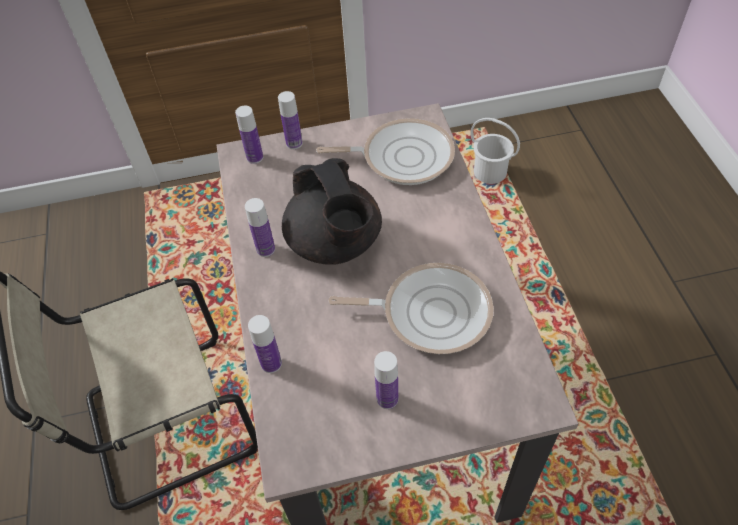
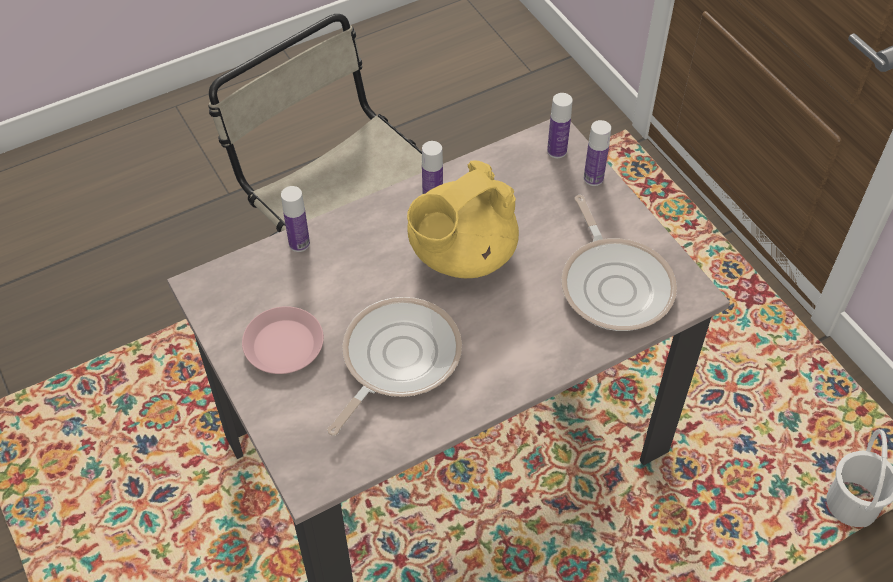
camera: 70 degrees right, 0 degrees up
(335, 243) = (460, 254): black teapot -> yellow teapot
(387, 399) = (283, 345): bottle -> pink plate
(430, 312) = (396, 359): frying pan -> frying pan turned 135 degrees counterclockwise

